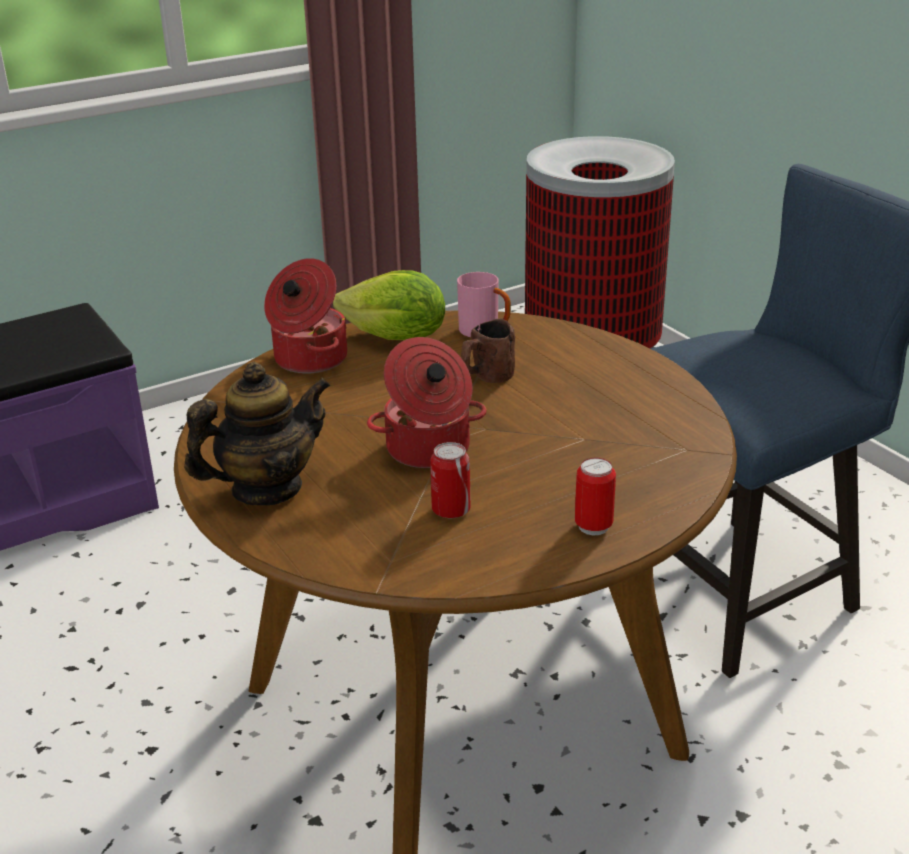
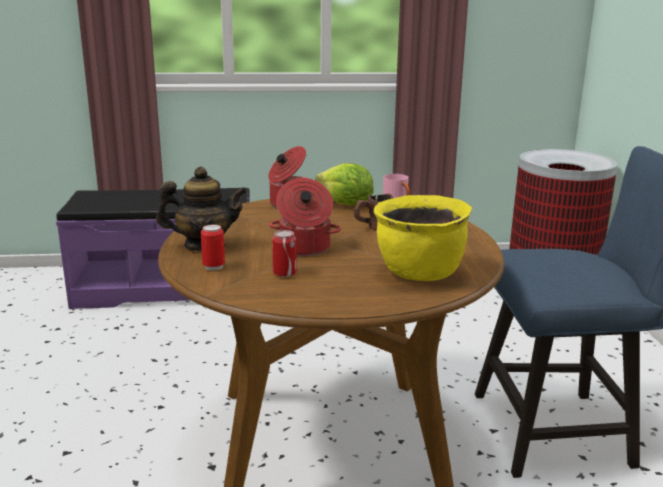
camera: 25 degrees right, 10 degrees down
(593, 526) = (354, 297): can -> can (214, 267)
(634, 453) = (419, 273): none -> yellow cooking pot

